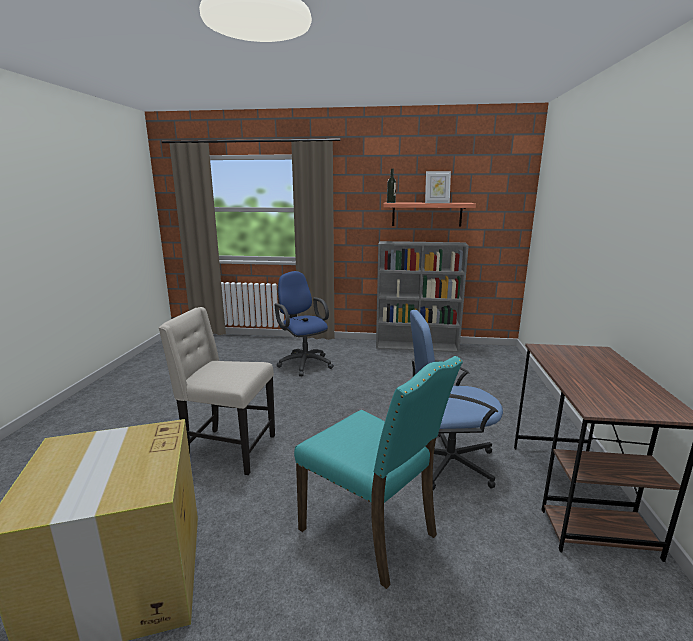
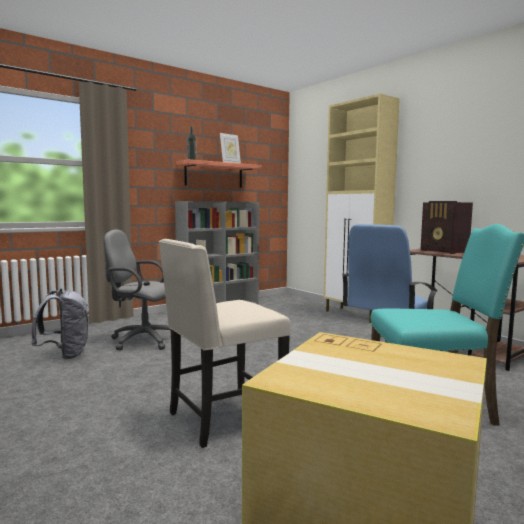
camera: 45 degrees left, 10 degrees down
(248, 360) = (65, 355): none -> grey backpack
(304, 363) = (141, 340): blue office chair -> grey office chair
(534, 398) = (355, 315): none -> beige cabinet
(575, 361) = (444, 251): none -> radio

